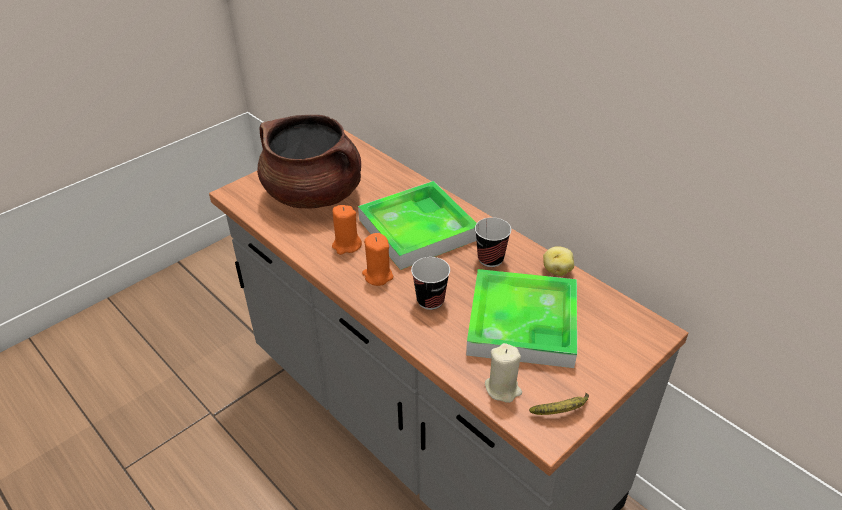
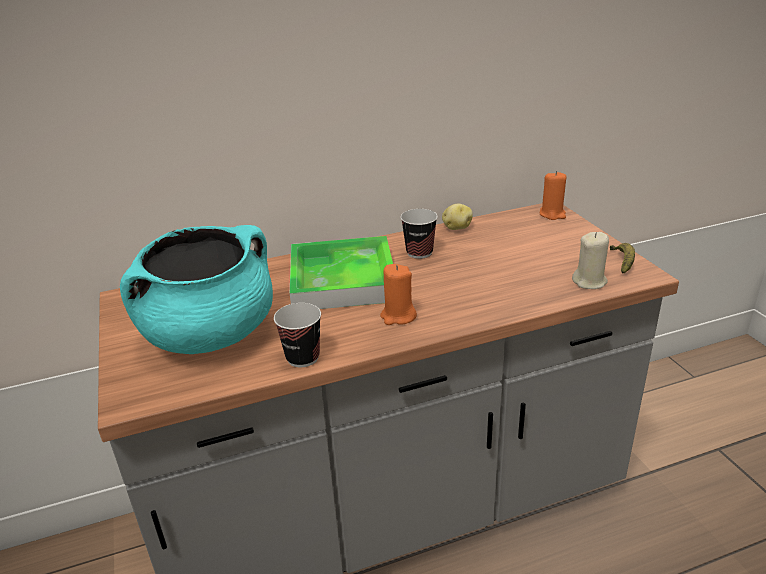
camera: 65 degrees left, 10 degrees down
(314, 195) = (210, 334): brown cooking pot -> turquoise cooking pot
(346, 245) = (330, 327): orange candle -> orange candle (552, 214)
(430, 300) = (456, 293): cup -> cup (303, 357)
(522, 323) = (513, 256): tray -> none

